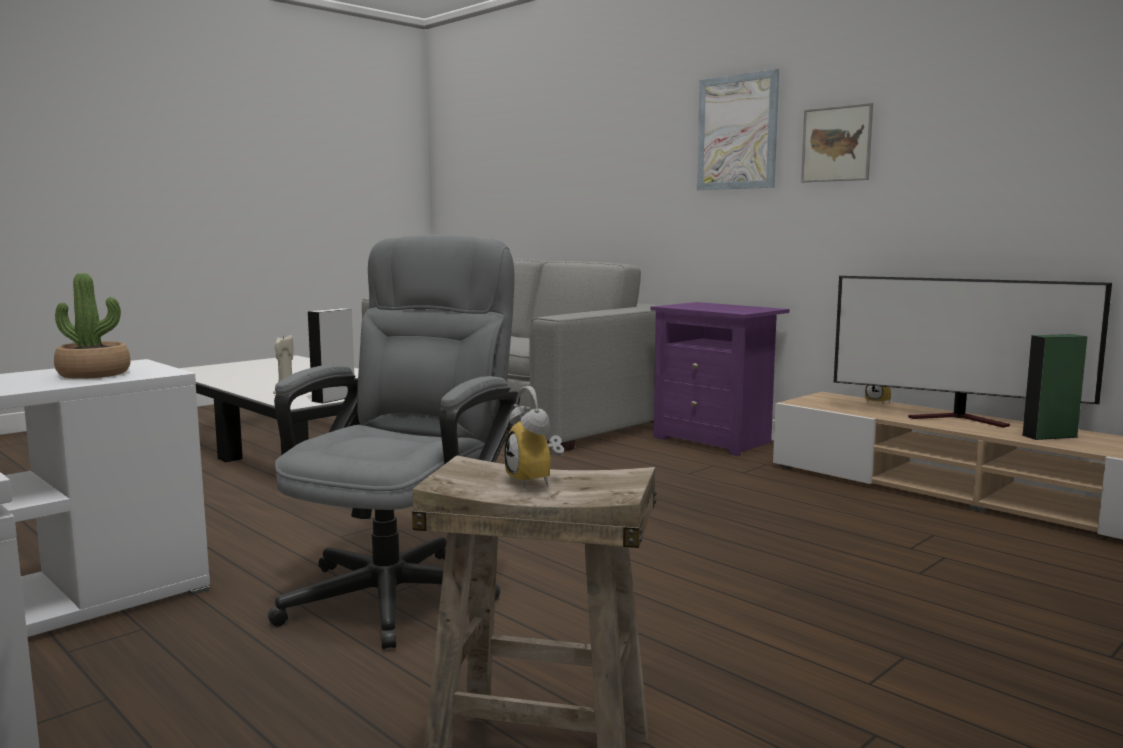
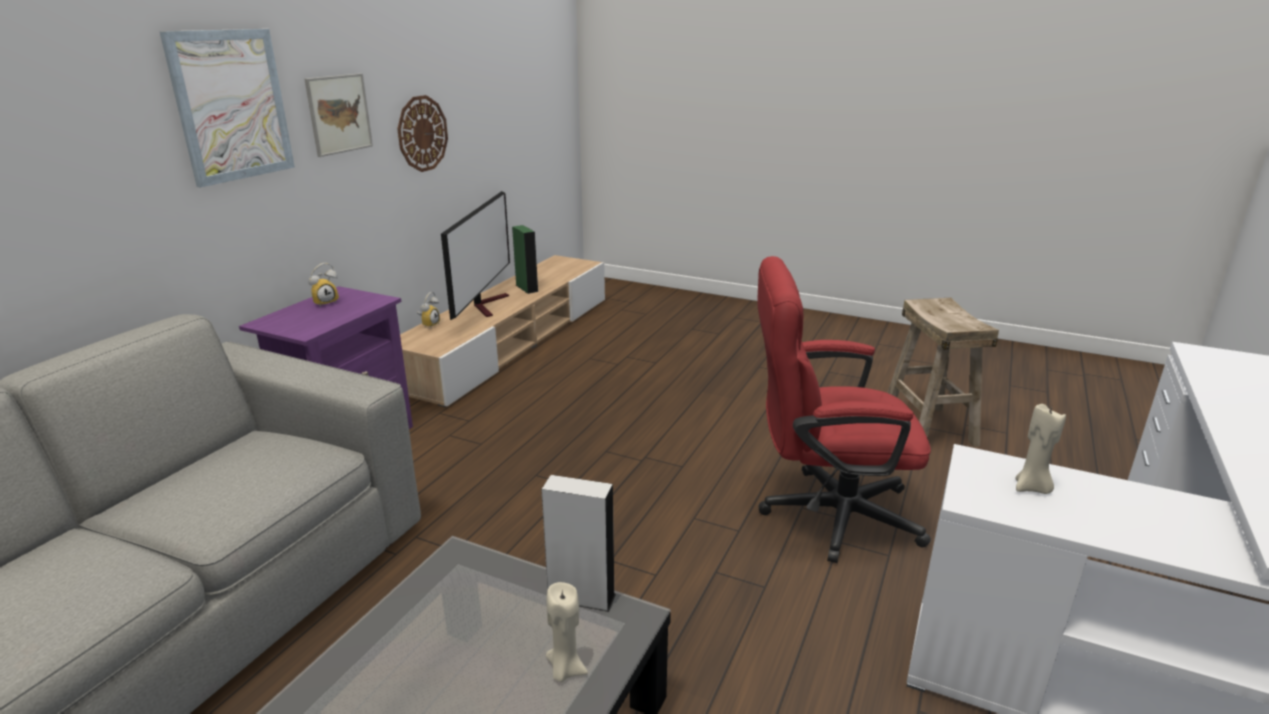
camera: 110 degrees left, 15 degrees up
(94, 374) = (1031, 488): potted plant -> beige candle
(402, 588) = (825, 514): grey office chair -> red office chair
(537, 481) = (948, 316): alarm clock -> alarm clock (325, 302)
(956, 174) = (422, 133): none -> wall clock

